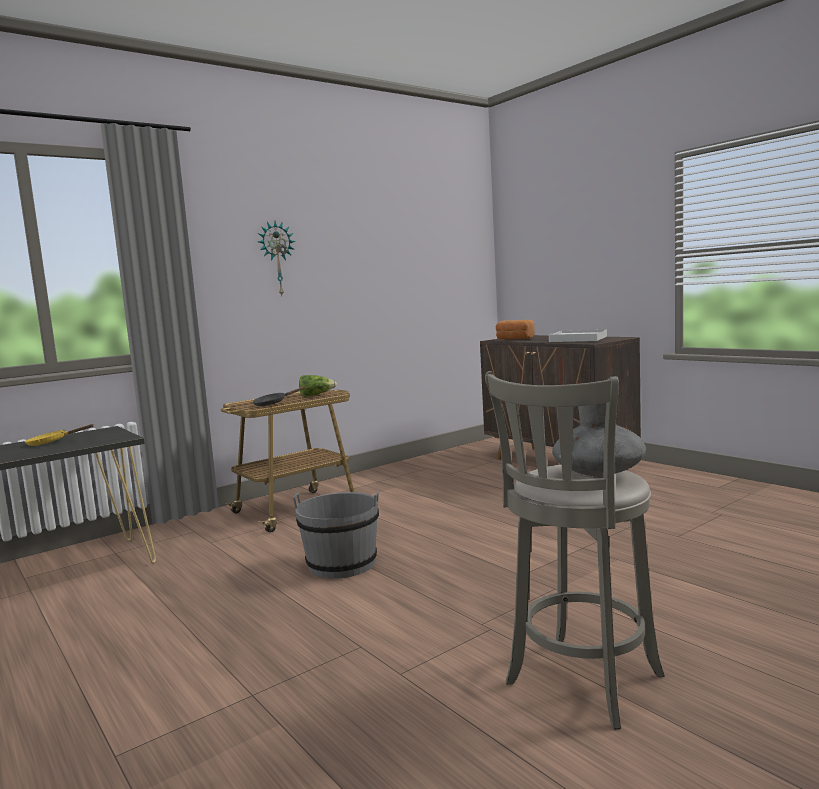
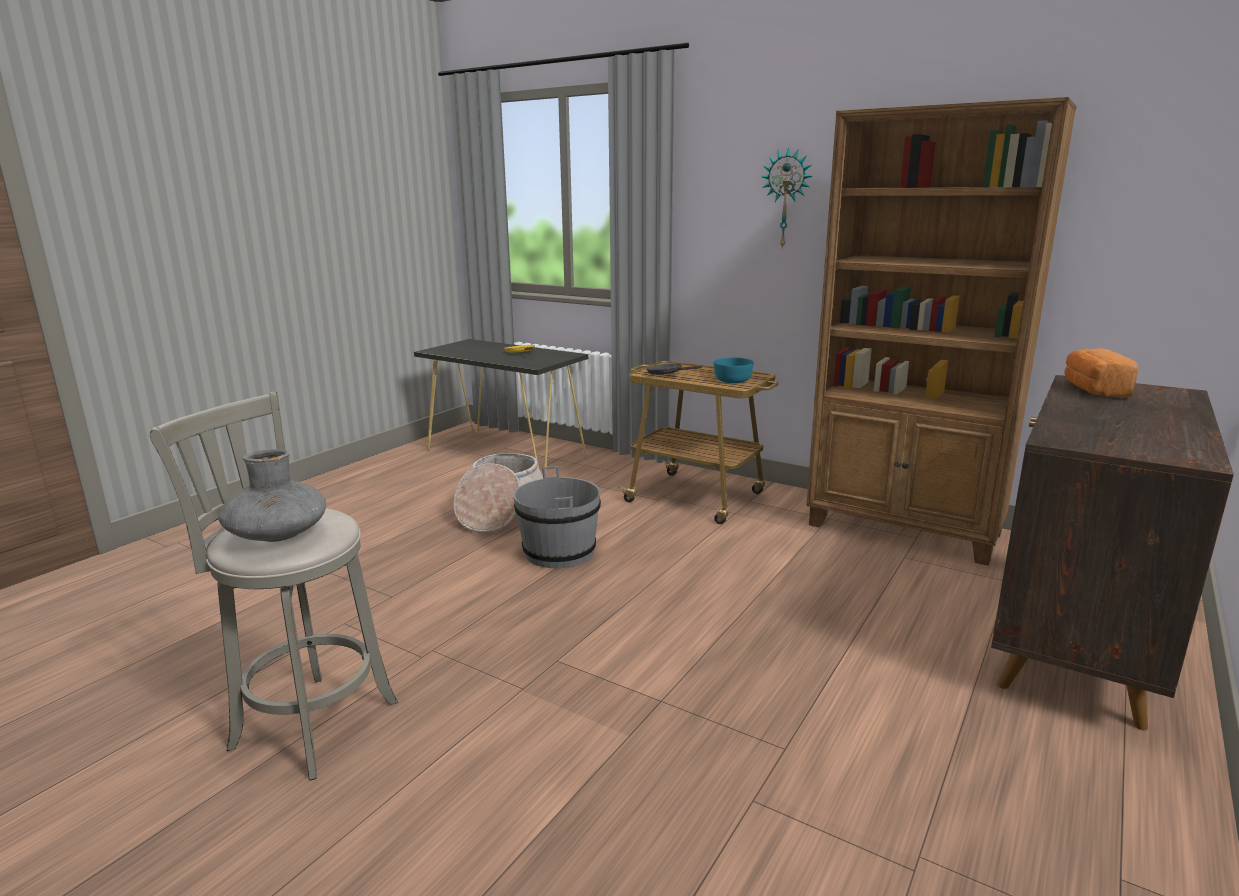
camera: 70 degrees right, 10 degrees up
(218, 586) = (501, 512): none -> basket
(316, 395) = (732, 380): lettuce -> turquoise bowl
(414, 468) = (904, 530): none -> brown bookcase
(578, 339) = (1127, 428): white tray -> none

